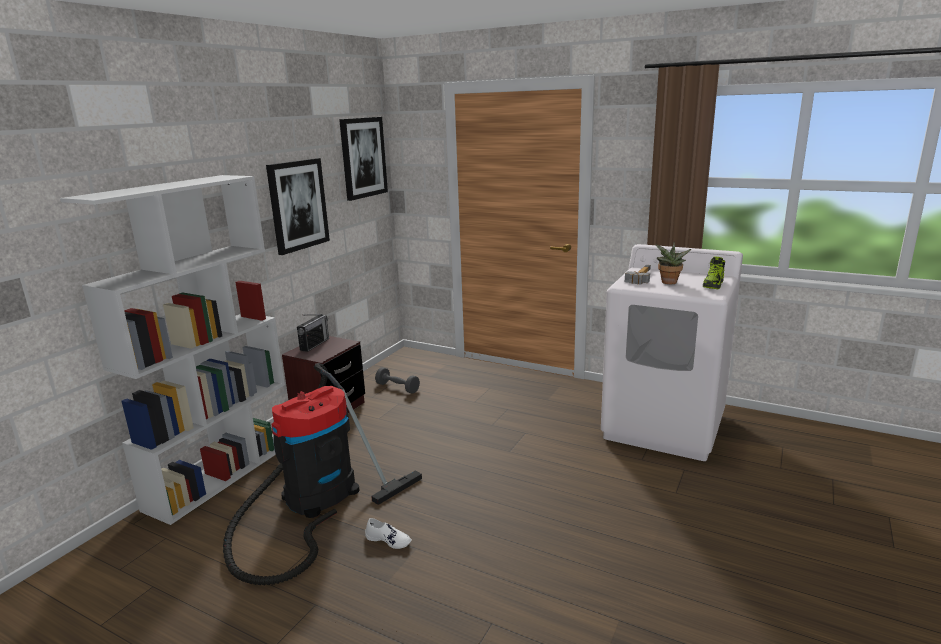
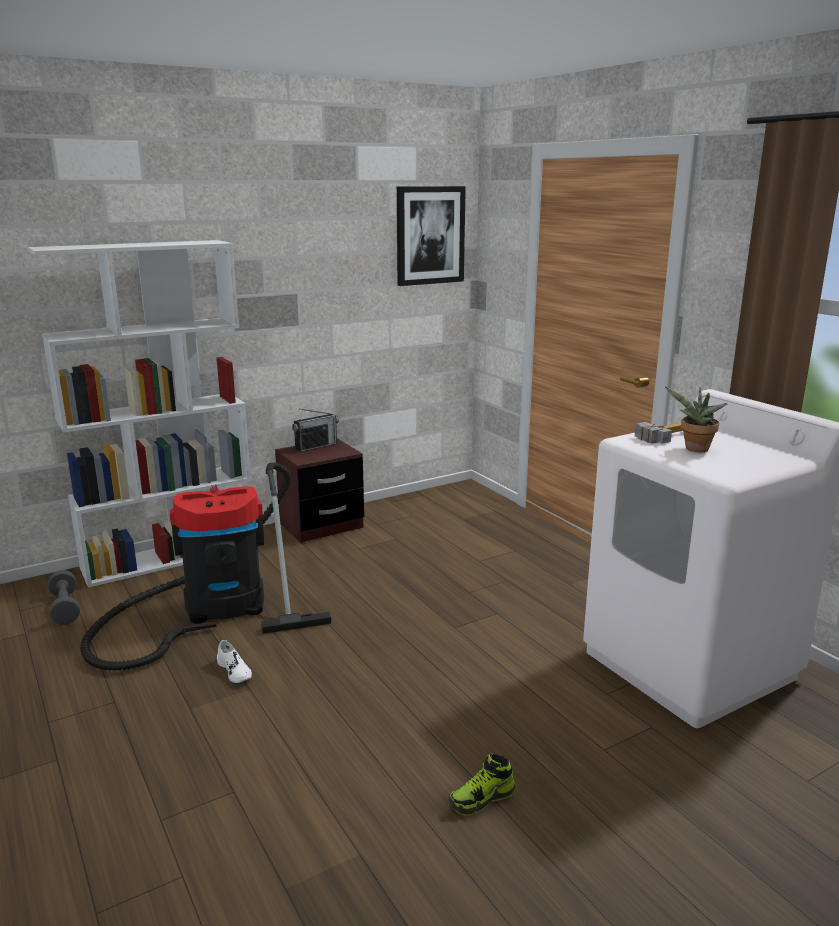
camera: 30 degrees right, 0 degrees up
(298, 205) = (320, 283): picture -> none
(397, 388) = (413, 522): grey dumbbell -> grey dumbbell (65, 608)
(713, 285) = (756, 465): shoe -> shoe (482, 799)

